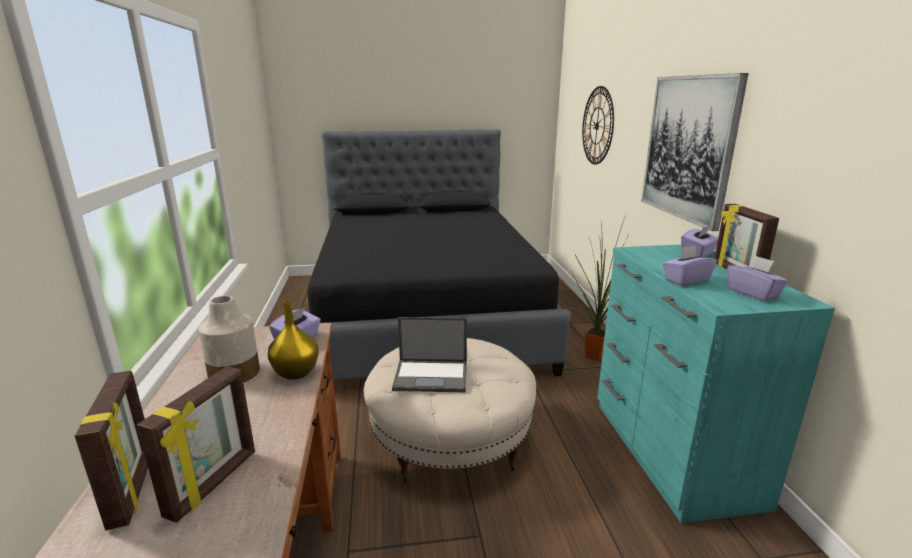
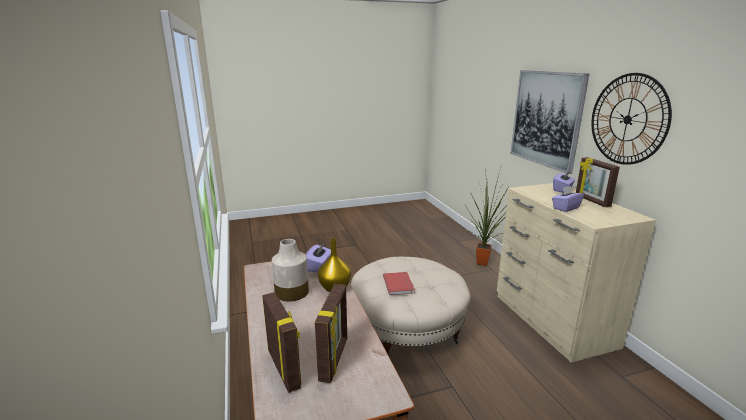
camera: 10 degrees left, 0 degrees up
(426, 314) = (352, 242): black bed -> none
(432, 376) = (399, 284): laptop -> red book
(597, 126) = (468, 99): wall clock -> wall clock (627, 119)
(671, 453) = (552, 321): turquoise dresser -> beige dresser
(753, 293) = (608, 214): purple tissue box -> none

